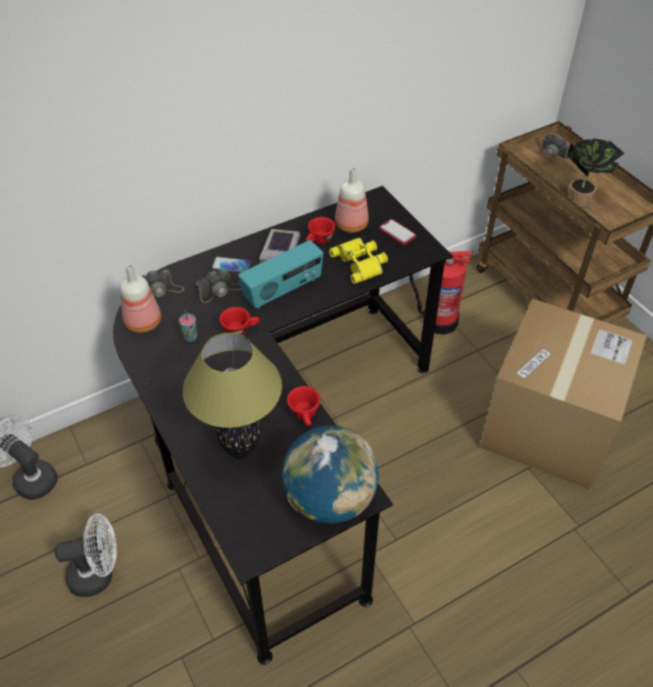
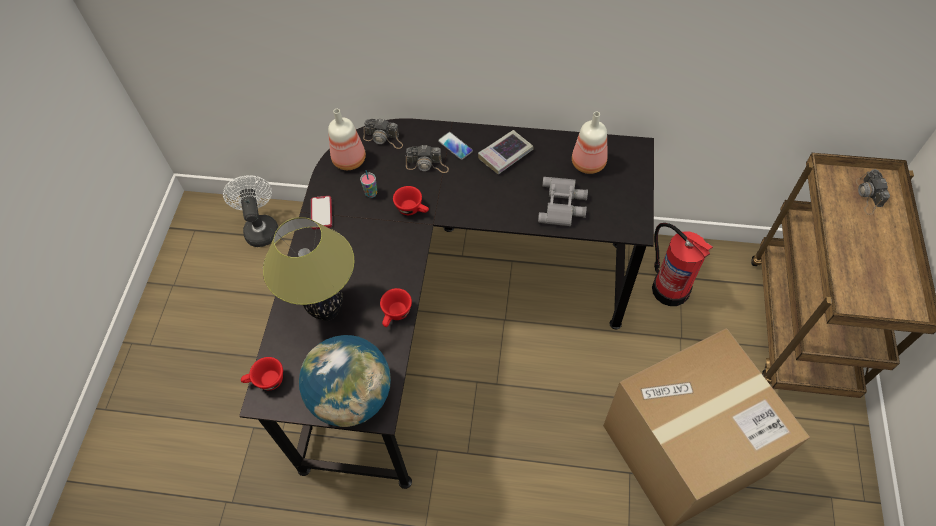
camera: 40 degrees right, 10 degrees up
(98, 574) = (249, 329): white fan -> none
(283, 290) = (475, 193): radio -> none
(319, 241) = (546, 163): red cup -> red cup (266, 381)
(361, 262) = (563, 205): yellow binoculars -> grey binoculars
(397, 233) = (622, 194): phone -> phone (321, 213)
(581, 197) = (850, 258): potted plant -> none

